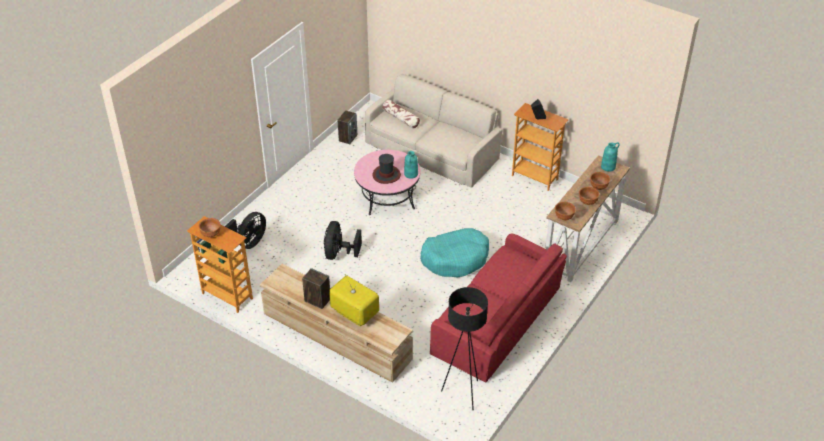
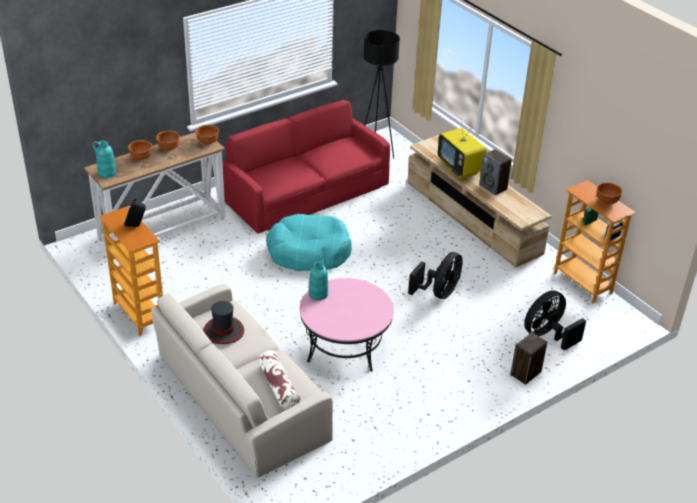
camera: 160 degrees left, 5 degrees down
(348, 138) = (355, 456): speaker -> speaker (525, 373)
(386, 175) = (351, 301): hat -> hat (223, 331)

